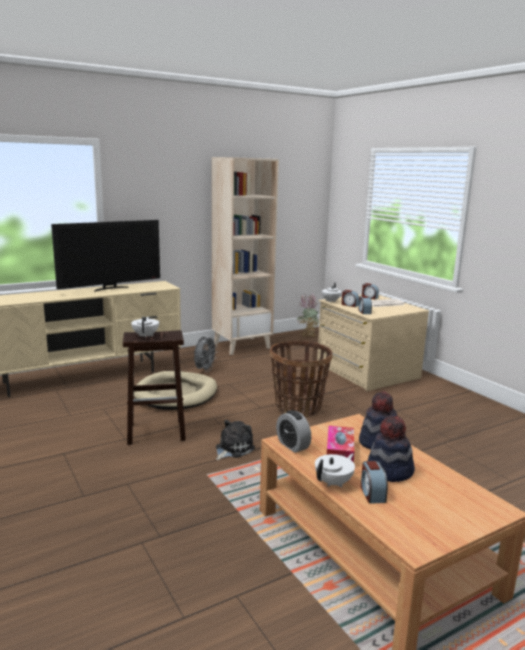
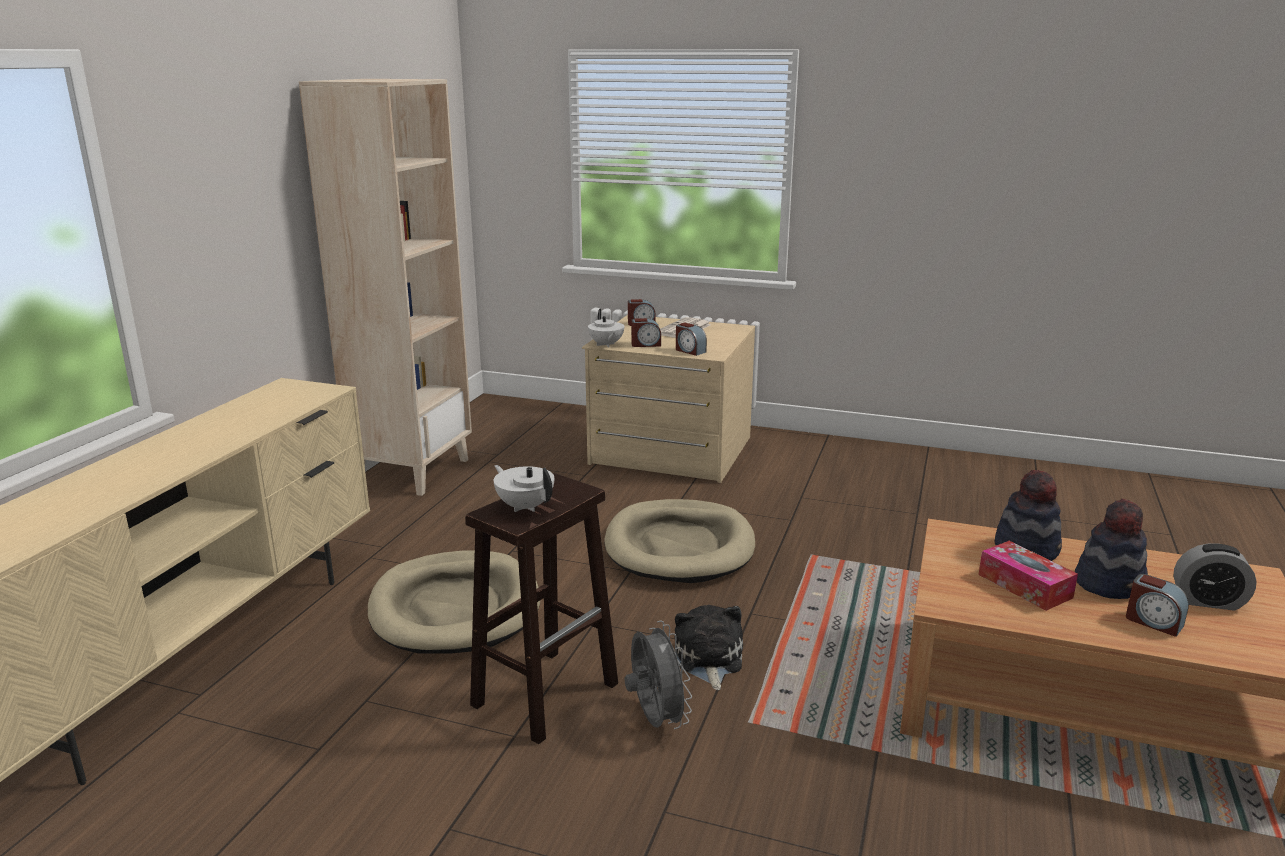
camera: 40 degrees left, 5 degrees up
(110, 288) = (209, 428): television -> none
(204, 370) = (426, 542): grey fan -> grey fan (655, 720)
(292, 445) = (964, 603): alarm clock -> alarm clock (1208, 601)
(298, 407) = (679, 547): basket -> beige dog bed
(307, 335) = (488, 416): potted plant -> none
(334, 482) = (1101, 630): white teapot -> none

